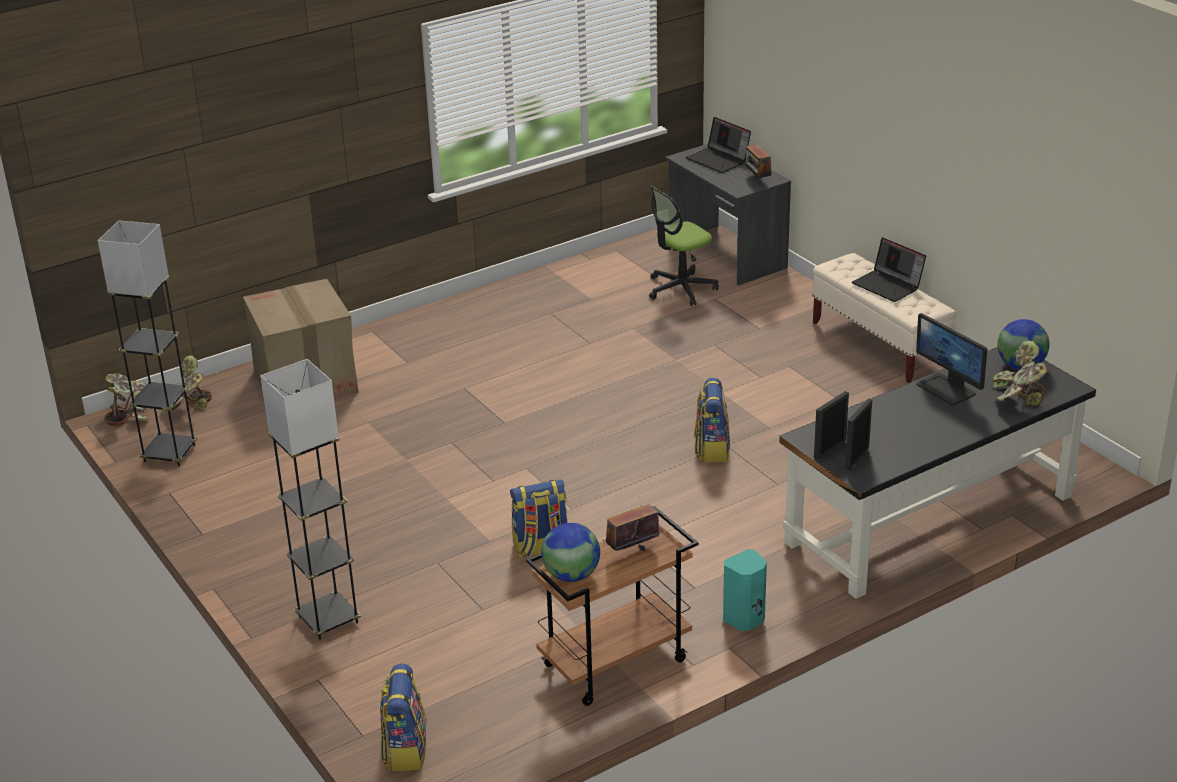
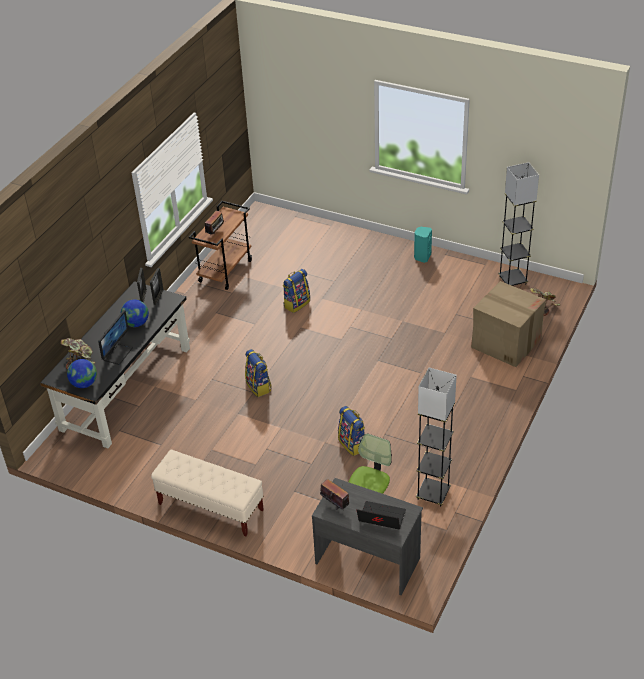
camera: 150 degrees right, 10 degrees up
(130, 413) = (562, 291): potted plant -> none
(328, 619) = (351, 244): grey floor lamp -> grey floor lamp (433, 494)
(405, 749) = (276, 218): backpack -> backpack (353, 444)
(571, 575) = (231, 216): globe -> globe (136, 323)
(745, 620) = (185, 307): turquoise speaker -> turquoise speaker (422, 257)
(888, 285) = (202, 477): laptop -> none
(947, 389) = (118, 353): monitor -> monitor turned 90 degrees clockwise

